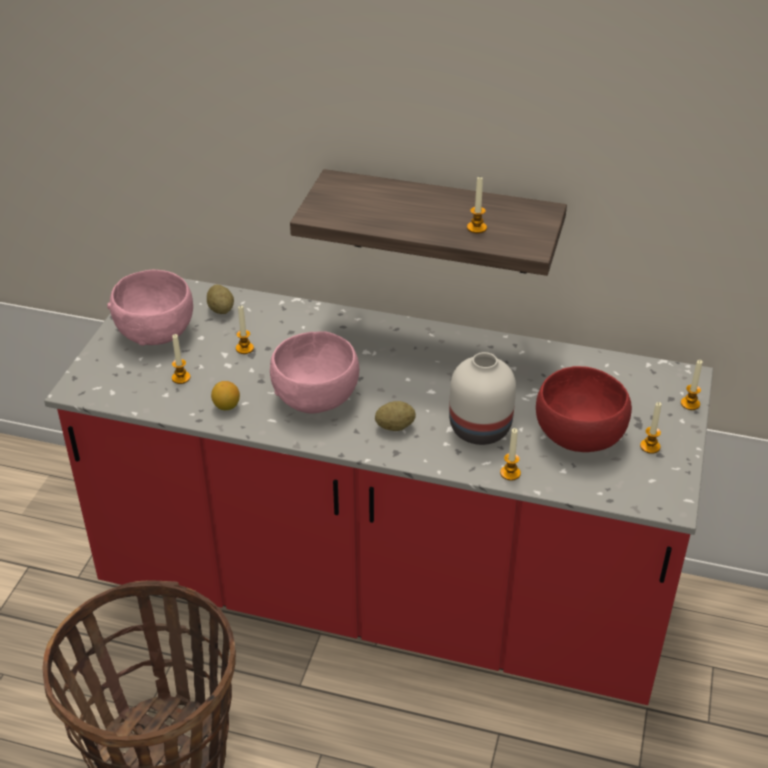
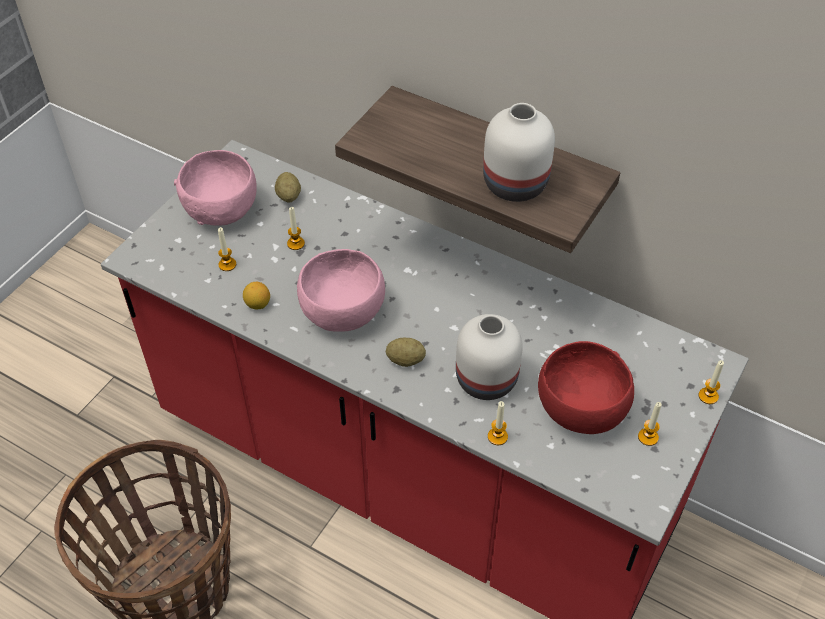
camera: 15 degrees right, 10 degrees up
(476, 228) = (515, 185): candle -> white vase

